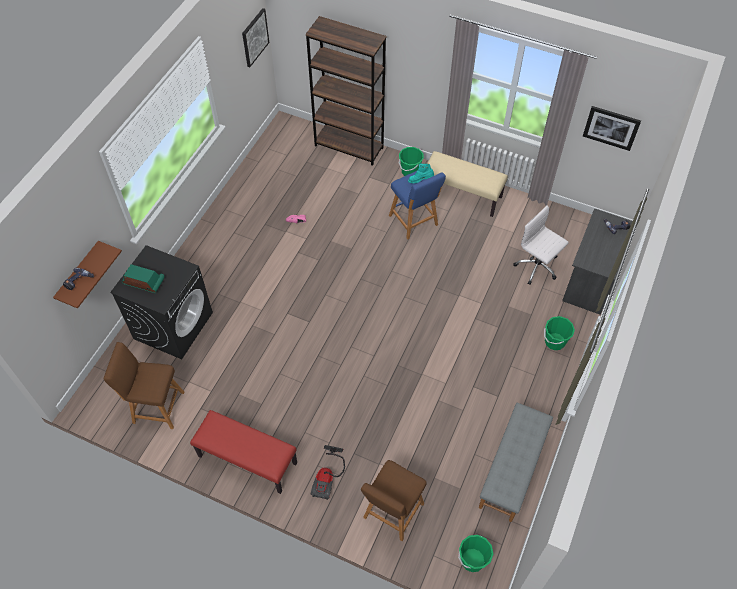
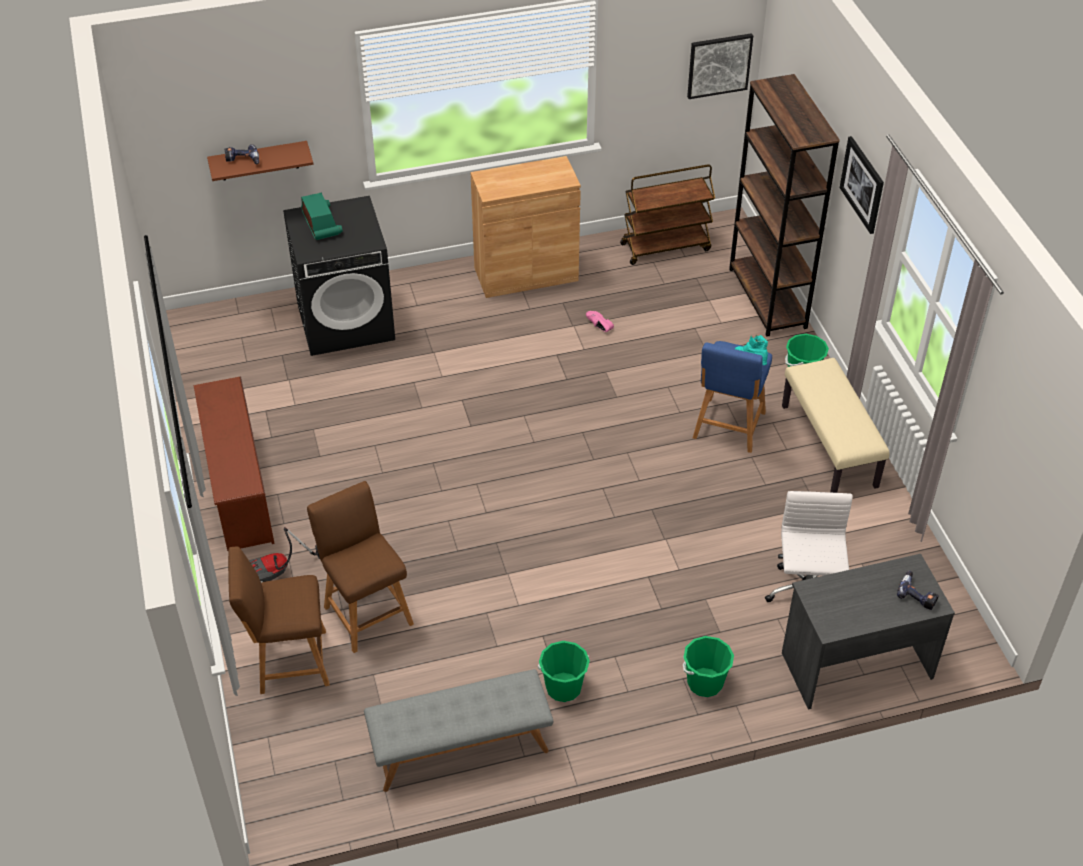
camera: 50 degrees right, 10 degrees down
(155, 407) = (233, 375): brown stool -> brown stool (366, 612)
(227, 224) = (526, 274): none -> brown cabinet
(247, 460) = (238, 489): red bench -> brown shoe rack
(272, 157) = (666, 246): none -> brown cart
(472, 560) = (295, 781): green bucket -> green bucket (563, 687)
(611, 127) = (1012, 442): picture -> picture (863, 184)

